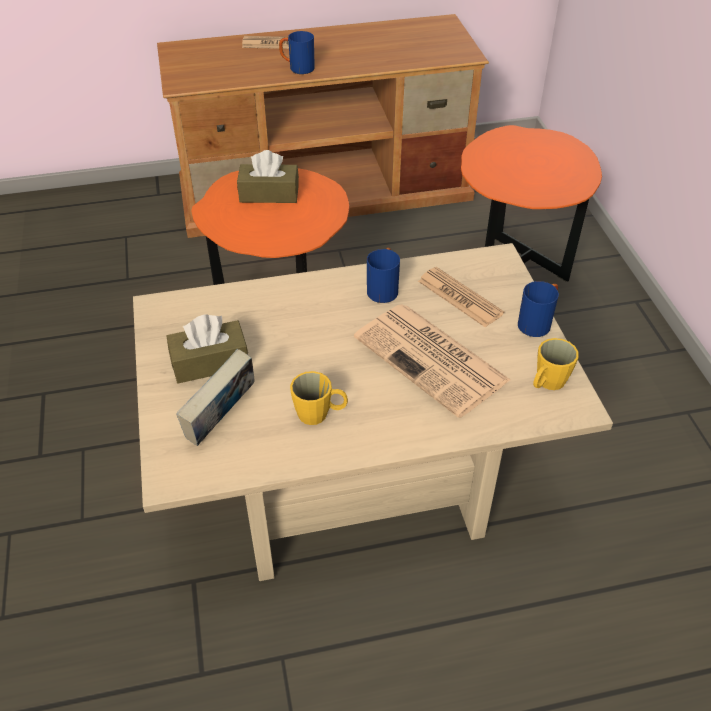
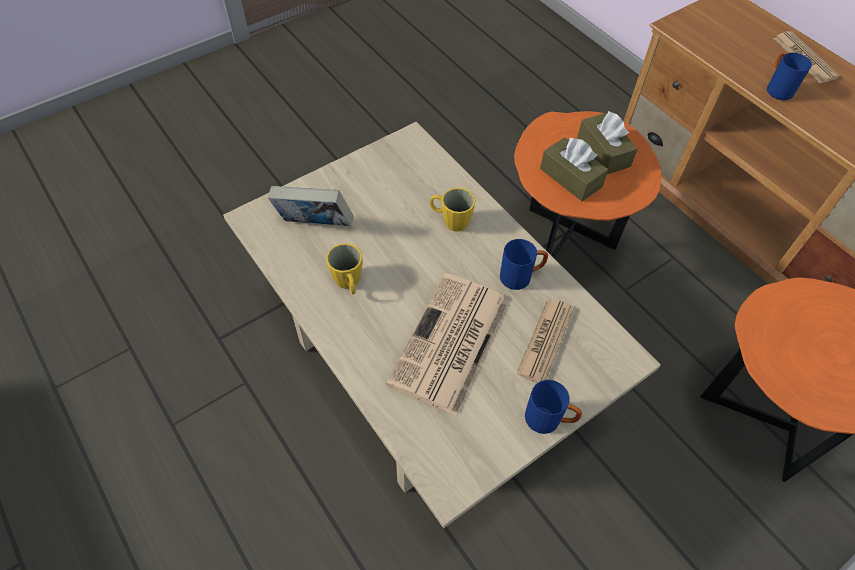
camera: 65 degrees right, 10 degrees up
(210, 362) = (370, 194): brown tissue box -> brown tissue box (570, 177)
(547, 383) = (467, 450): yellow mug -> yellow mug (450, 220)

